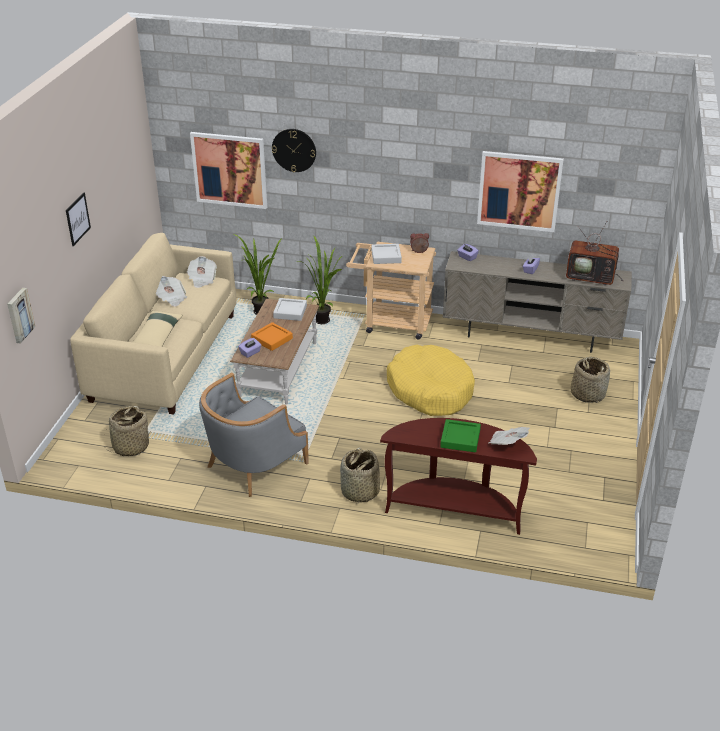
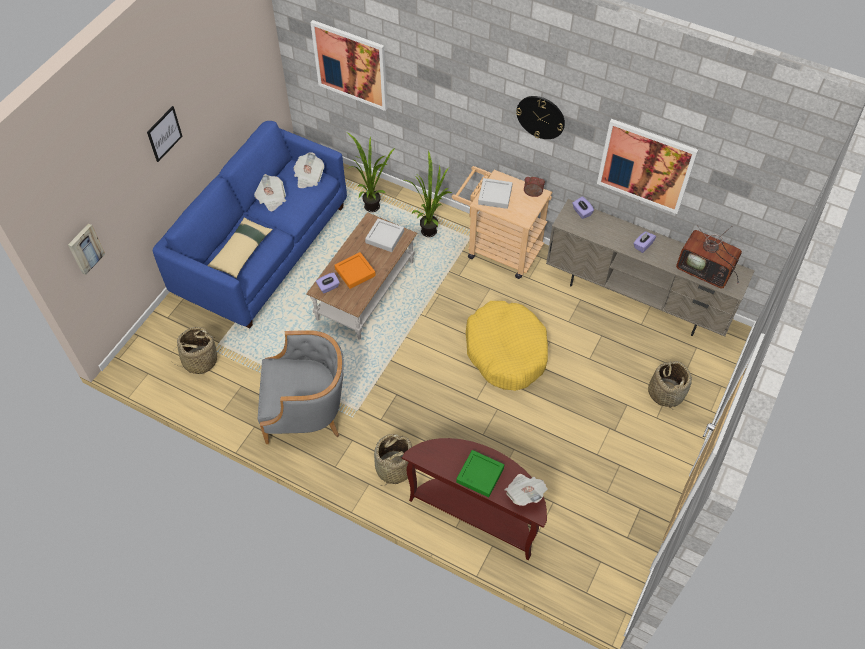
camera: 15 degrees right, 20 degrees up
(165, 357) = (262, 249): beige sofa -> blue sofa
(253, 464) = (306, 410): grey armchair -> grey armchair turned 150 degrees counterclockwise
(294, 150) = (415, 64): wall clock -> wall clock (540, 117)

